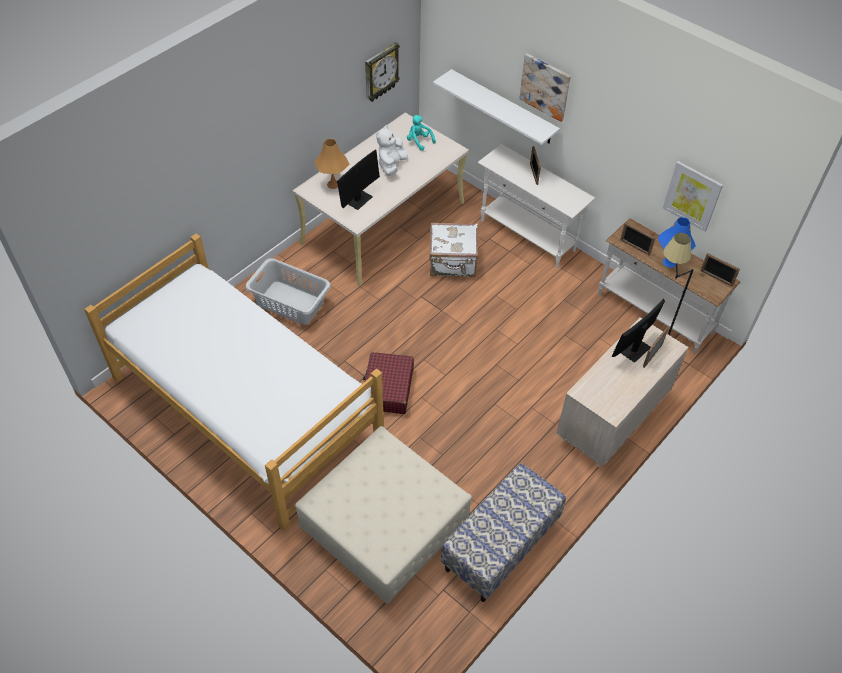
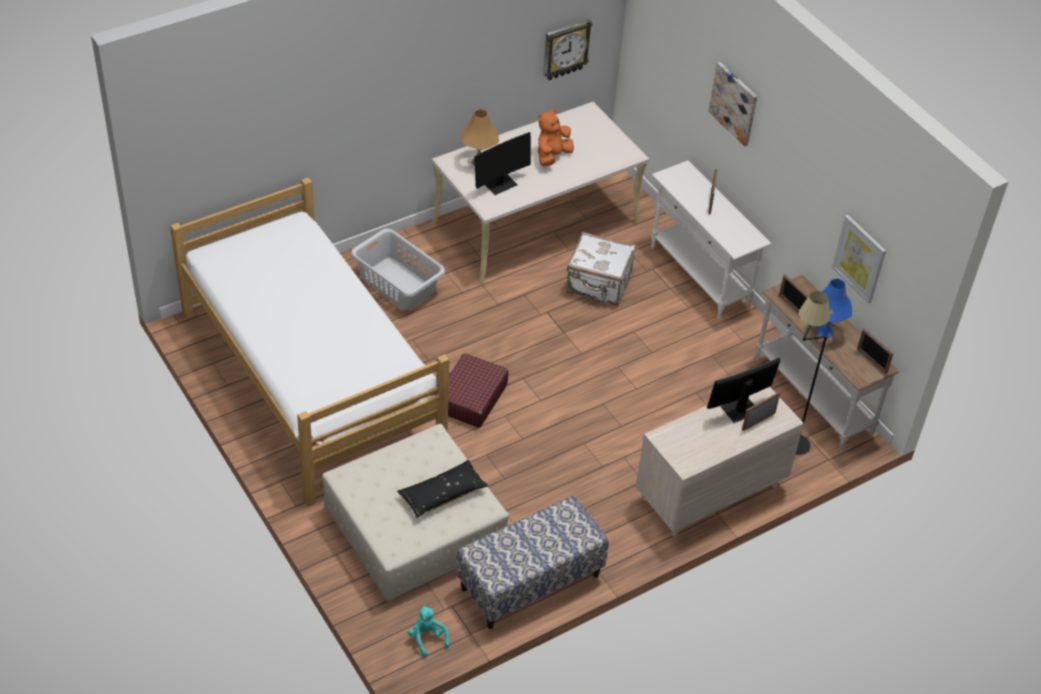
camera: 15 degrees right, 5 degrees down
(391, 165) = (552, 156): white plush toy -> orange plush toy
(408, 494) = (442, 494): none -> black pillow
(419, 141) = (594, 137): turquoise plush toy -> turquoise plush toy (427, 638)
(503, 107) = (694, 118): white shelf -> none

